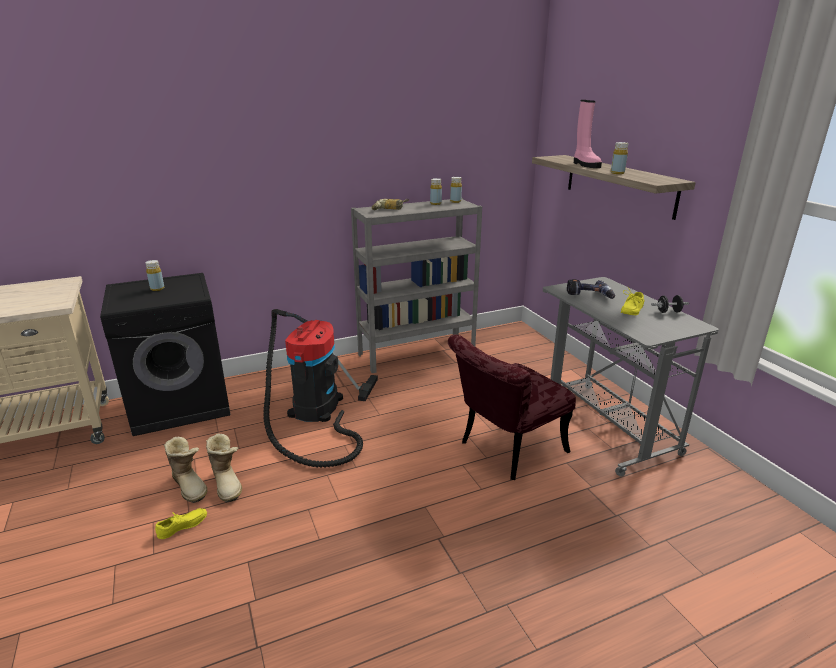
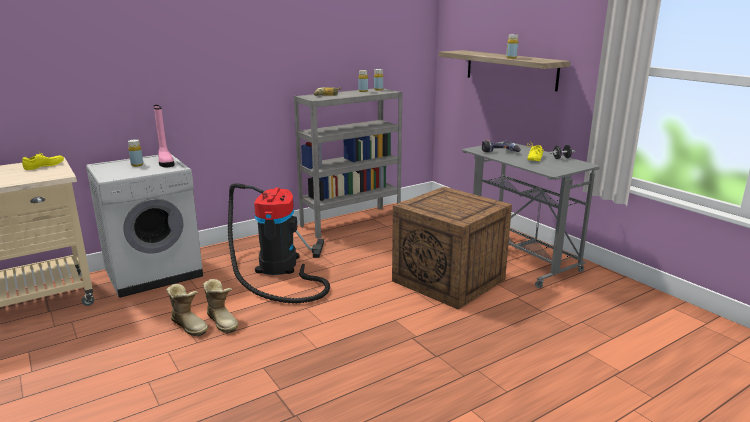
camera: 10 degrees left, 5 degrees down
(181, 407) = (154, 274): black washing machine -> white washing machine
(183, 527) = (197, 352): yellow shoe -> yellow shoe (45, 166)
(505, 451) = (446, 280): red chair -> crate
(585, 165) = (484, 54): pink boot -> pink boot (165, 162)

